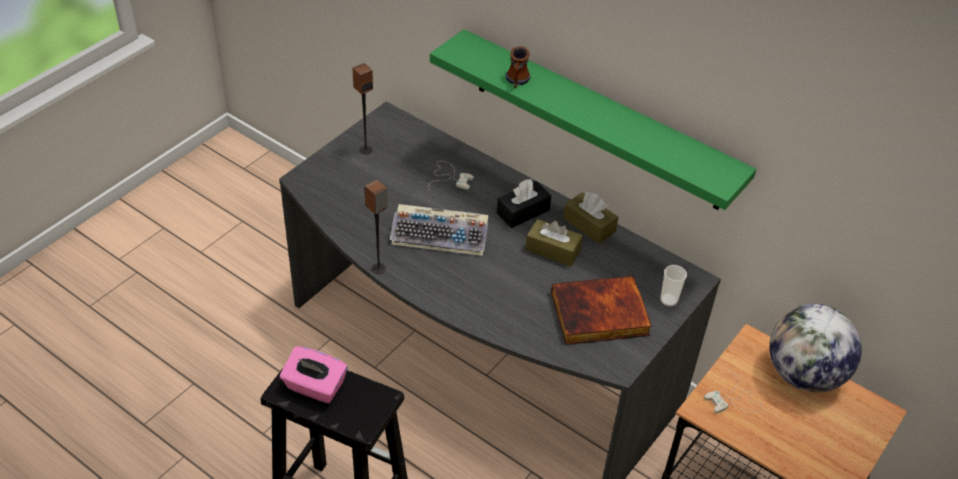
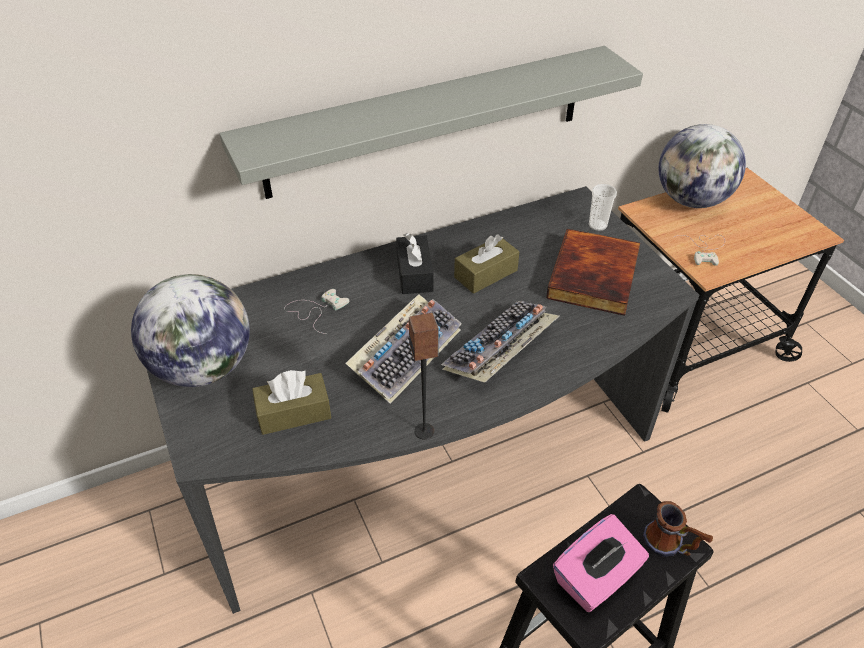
camera: 60 degrees left, 0 degrees up
(365, 149) = (203, 367): speaker -> globe
(475, 283) = (500, 351): none -> keyboard
(516, 82) = (359, 128): mug -> mug (671, 546)
(589, 225) = (466, 236): brown tissue box -> brown tissue box (294, 413)
(597, 120) = (427, 121): green shelf -> grey shelf

